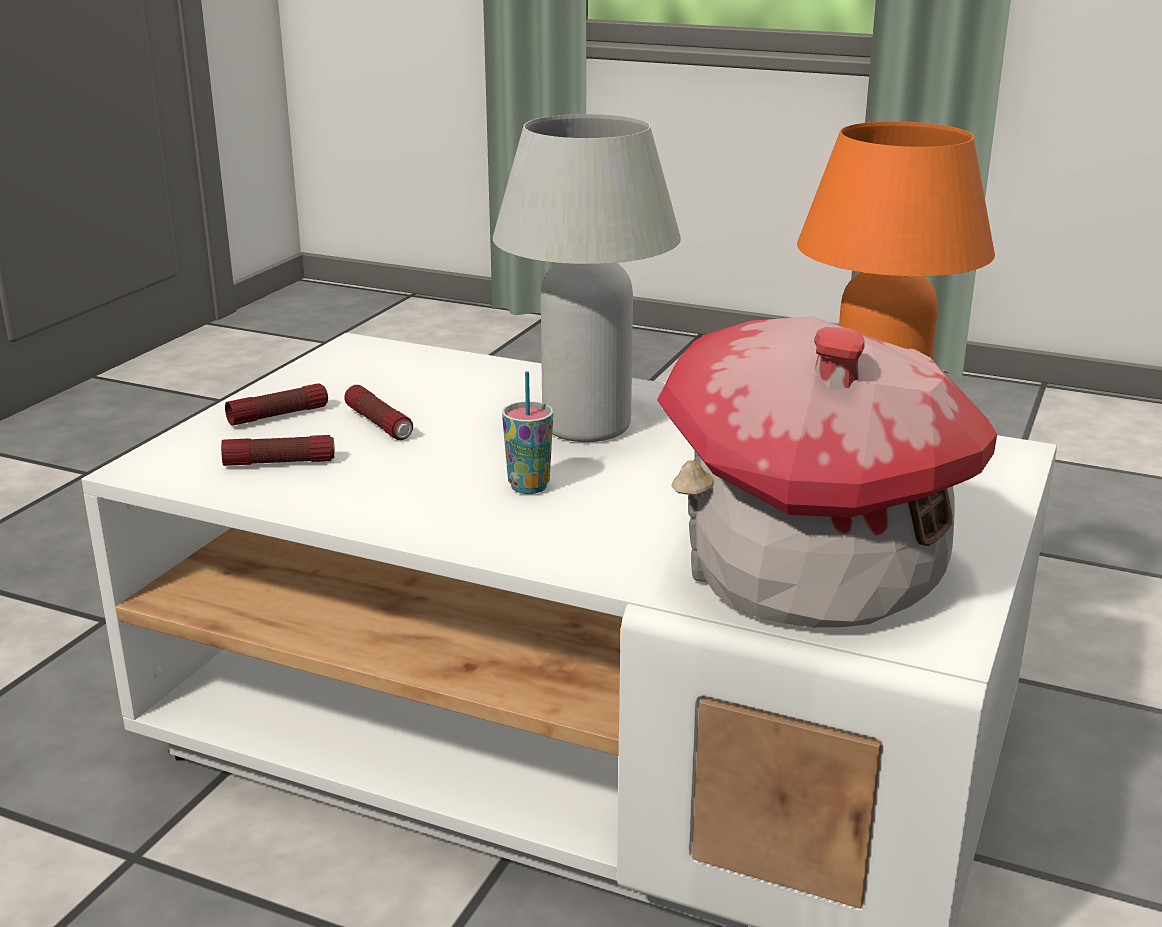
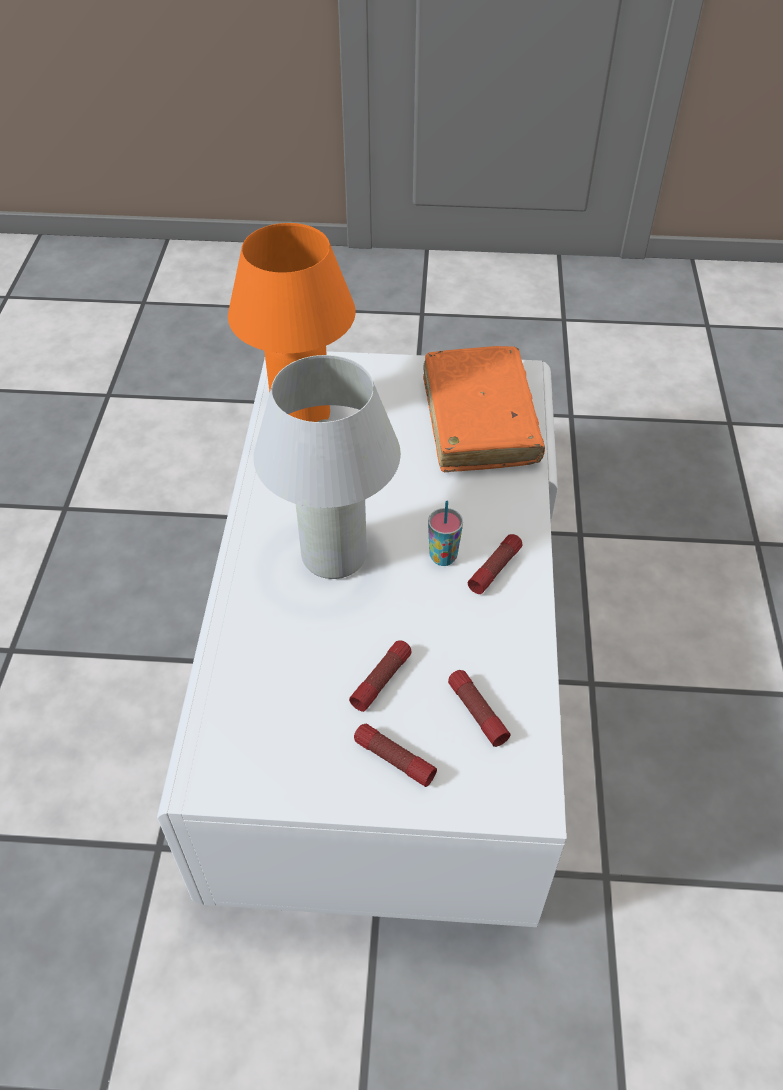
camera: 110 degrees left, 25 degrees up
(477, 516) = (495, 569): none -> flashlight
(811, 570) = (479, 420): toy house -> orange book

